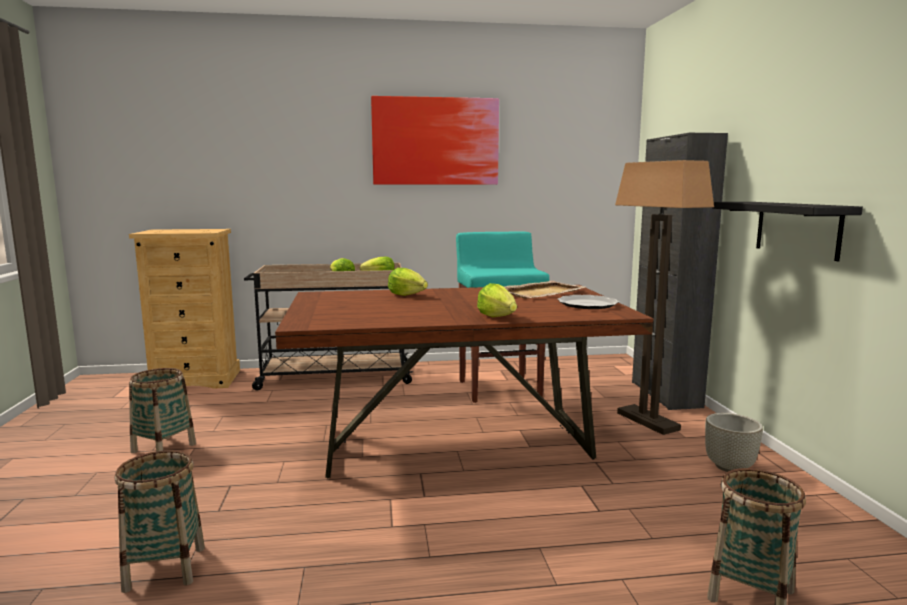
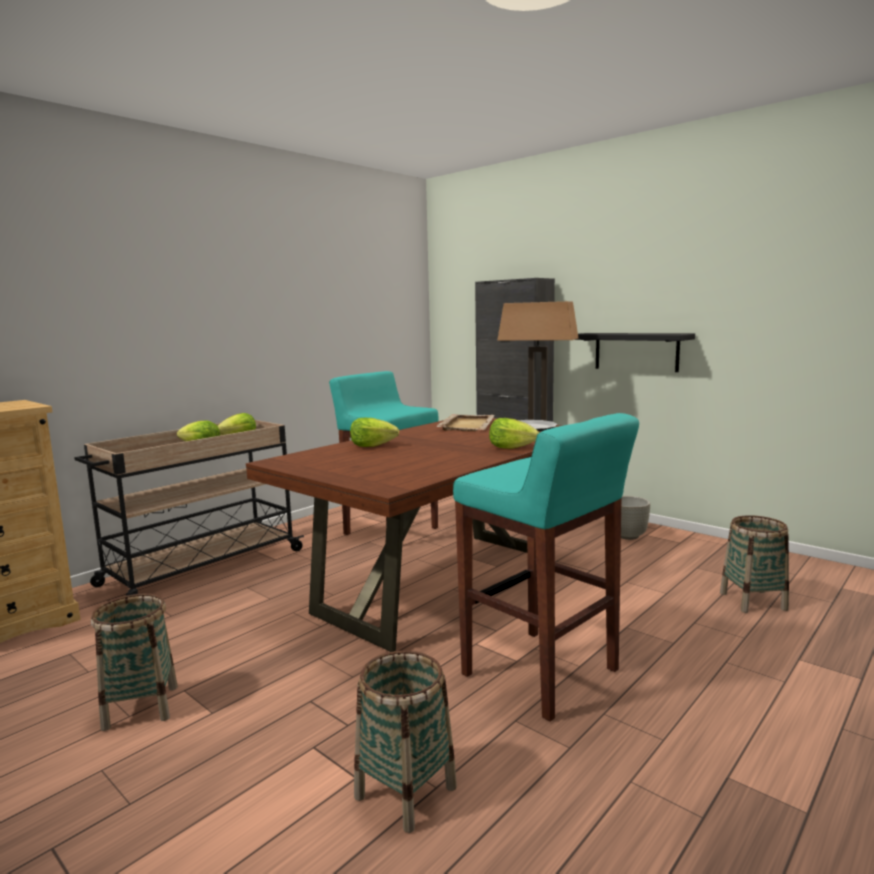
camera: 40 degrees left, 0 degrees up
(389, 545) = (542, 674): none -> turquoise stool
(435, 141) = (266, 279): picture -> none

